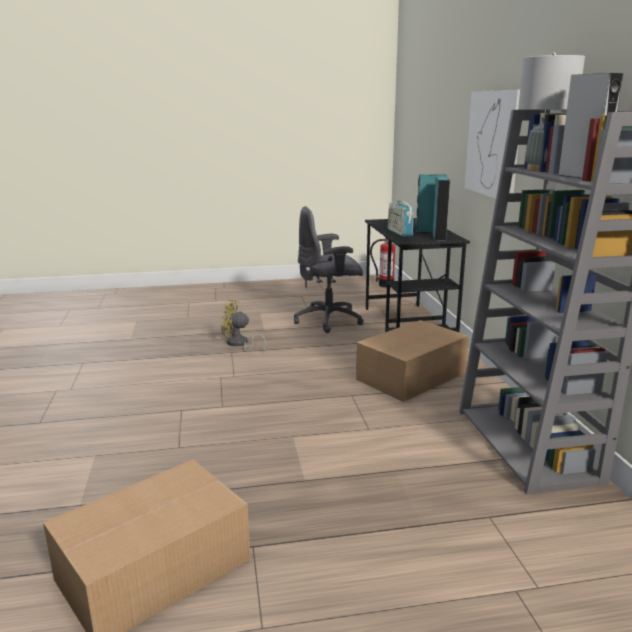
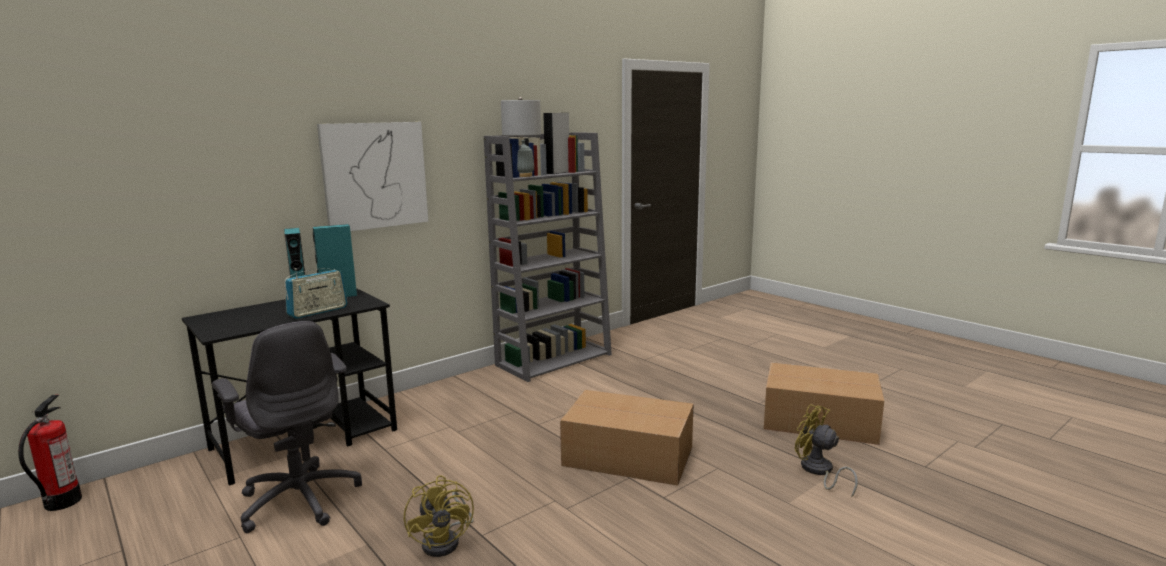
camera: 120 degrees left, 5 degrees down
(94, 496) = (818, 471): none -> yellow fan
(413, 375) = (469, 408): cardboard box -> cardboard box (626, 455)

